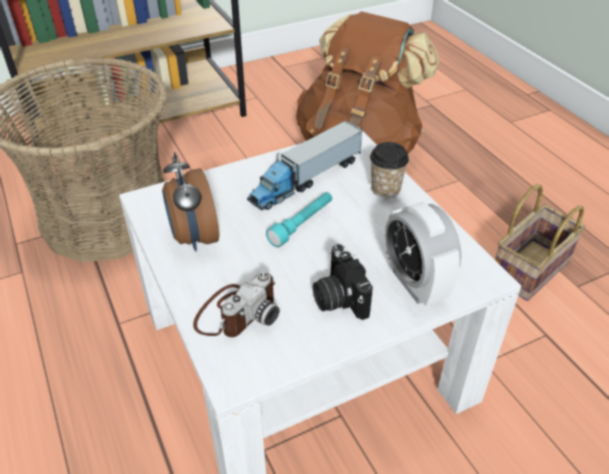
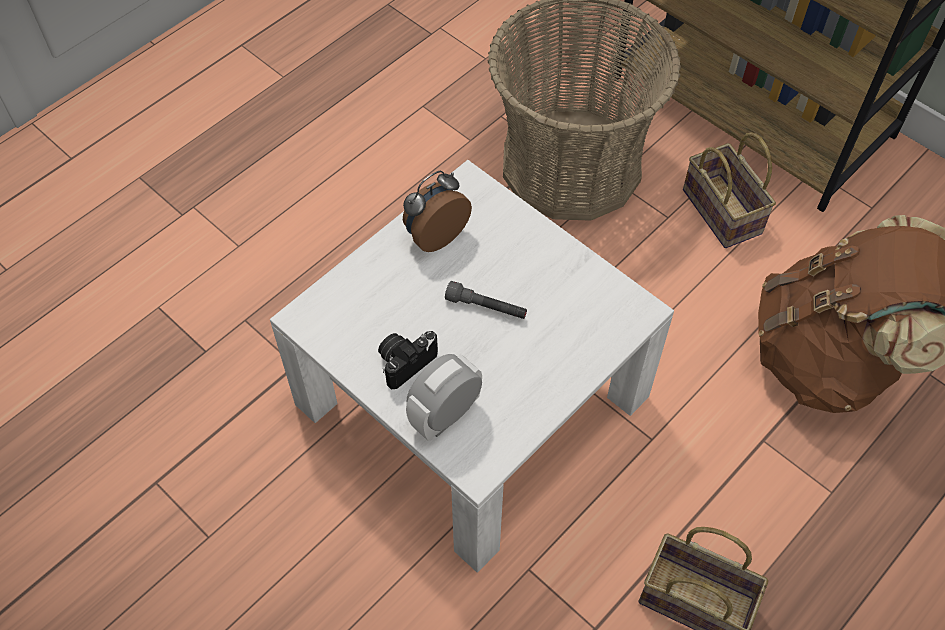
camera: 70 degrees right, 15 degrees up
(215, 155) = (724, 212): none -> basket
(236, 312) = (363, 296): camera -> none
(302, 224) = (486, 307): turquoise flashlight -> grey flashlight
(306, 179) = (554, 290): toy truck -> none
(385, 190) = (570, 362): cup -> none

